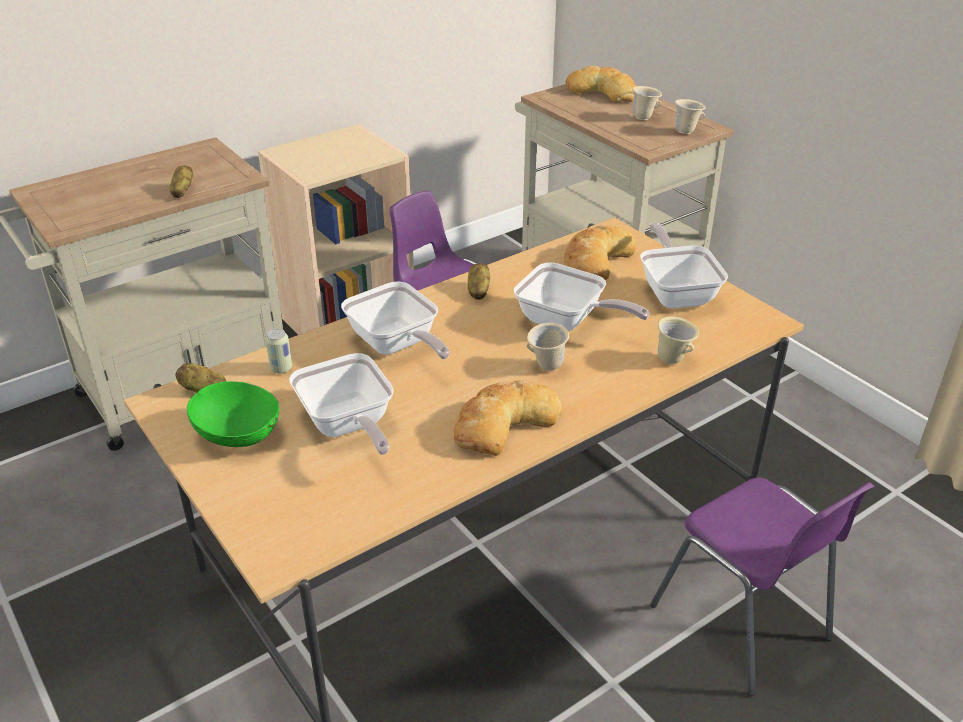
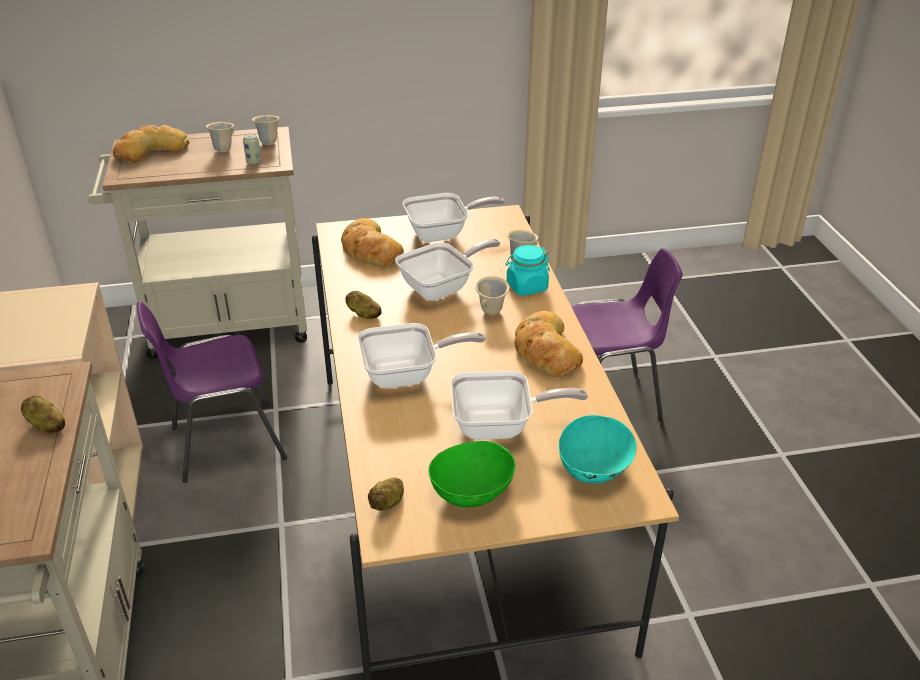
camera: 65 degrees left, 0 degrees up
(281, 368) = (390, 447): can -> can (254, 162)
(311, 511) = (595, 469): none -> turquoise bowl
(621, 377) = (526, 287): none -> turquoise jar
(676, 292) = (443, 233): frying pan -> frying pan turned 150 degrees clockwise

